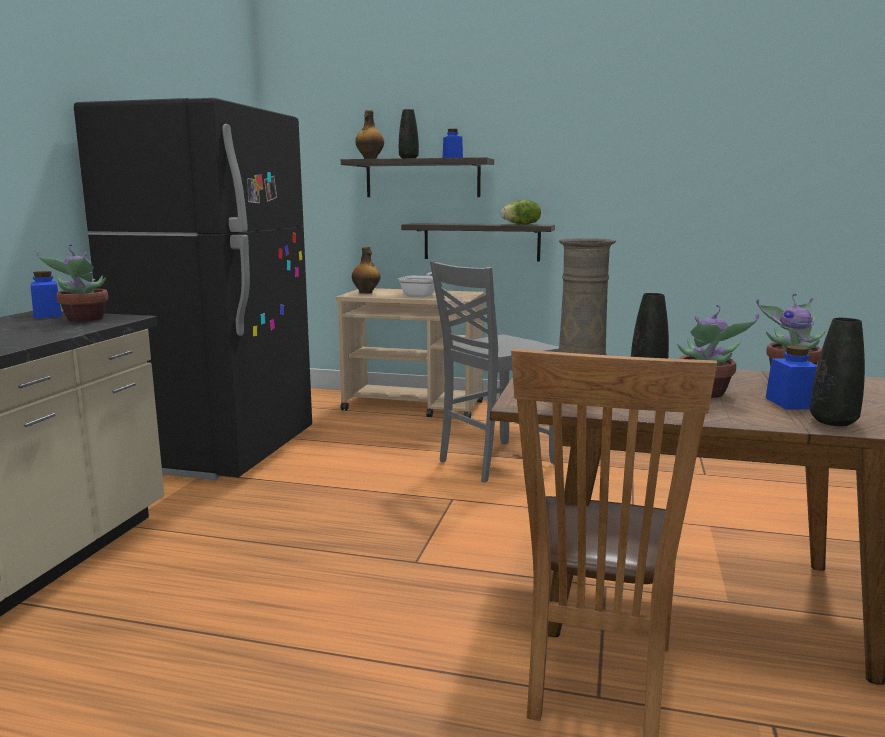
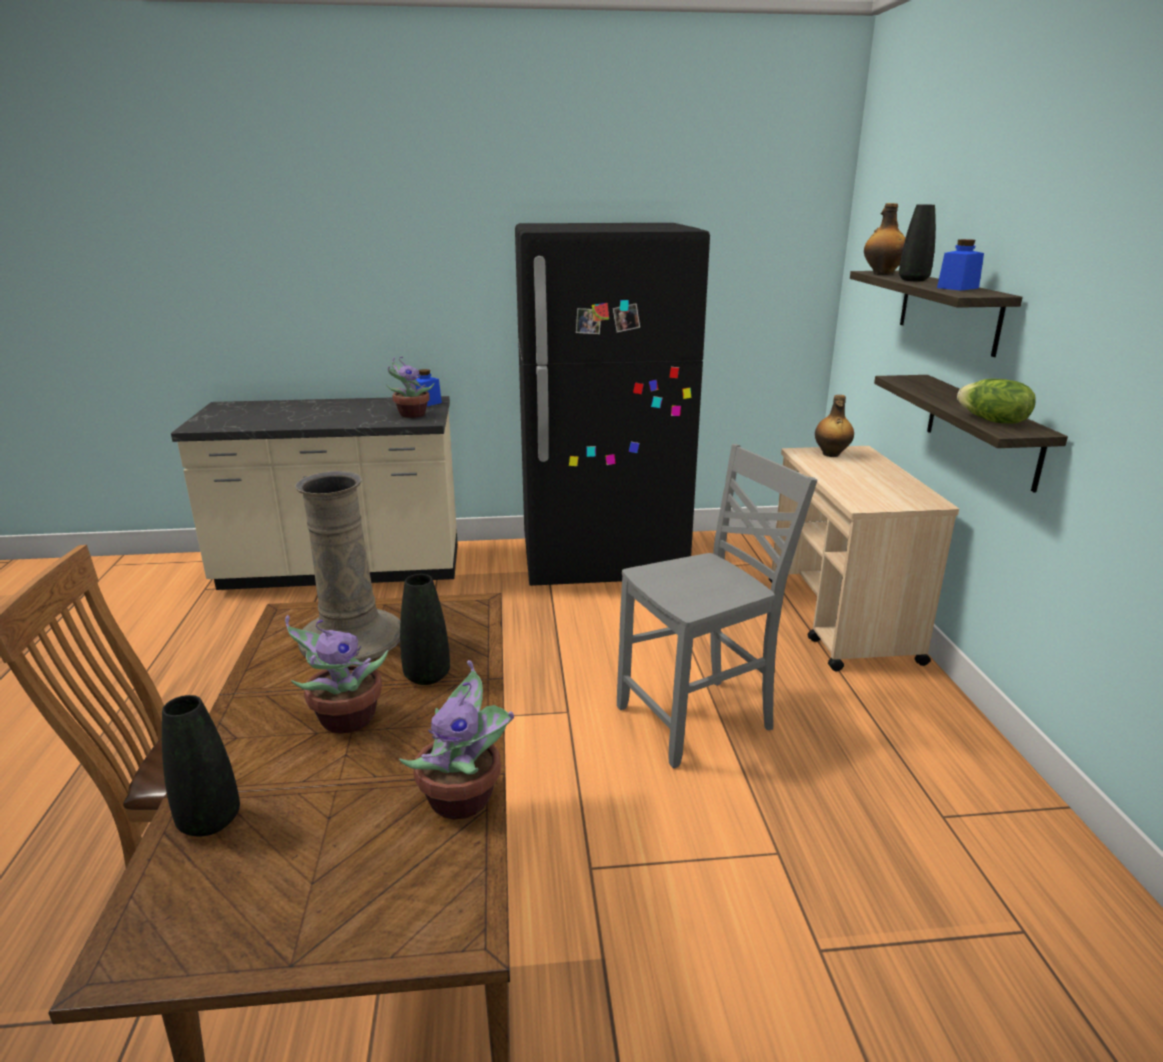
camera: 70 degrees right, 10 degrees up
(421, 295) = (854, 481): frying pan -> none
(494, 462) = (698, 719): grey chair -> grey chair turned 120 degrees clockwise
(790, 403) = (302, 790): blue jar -> none

